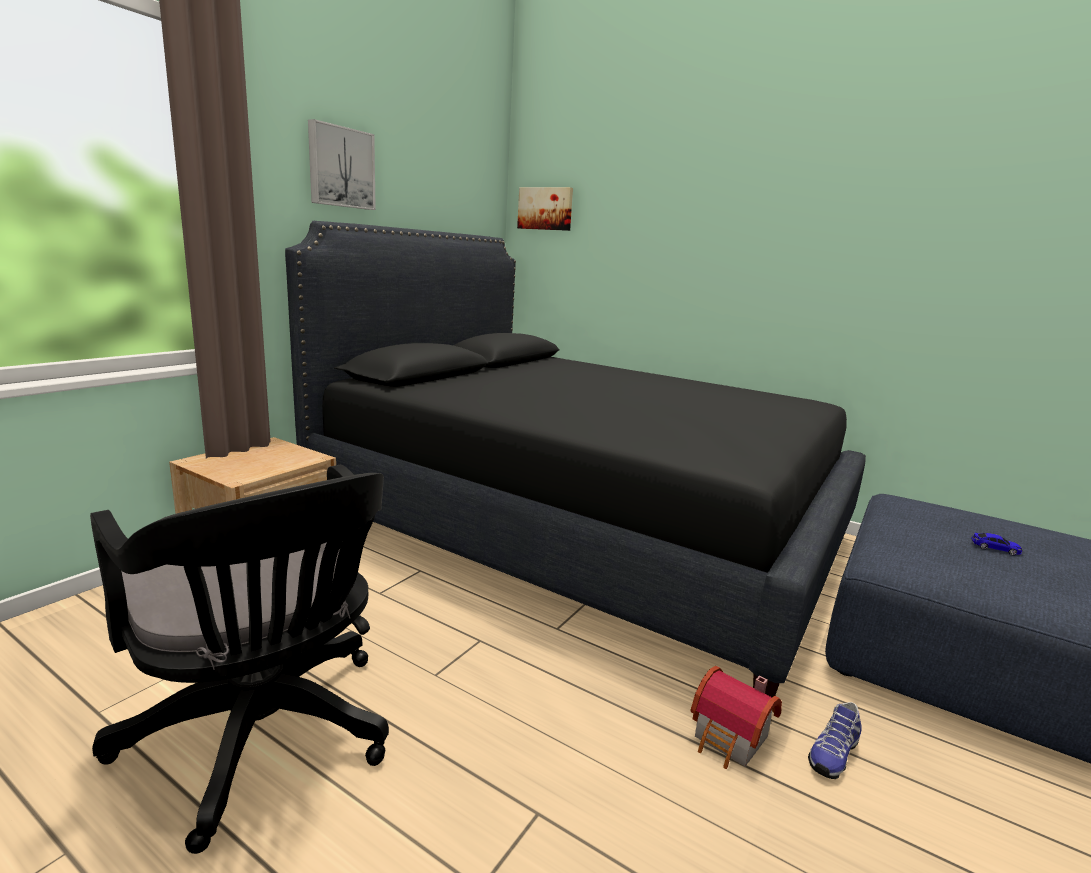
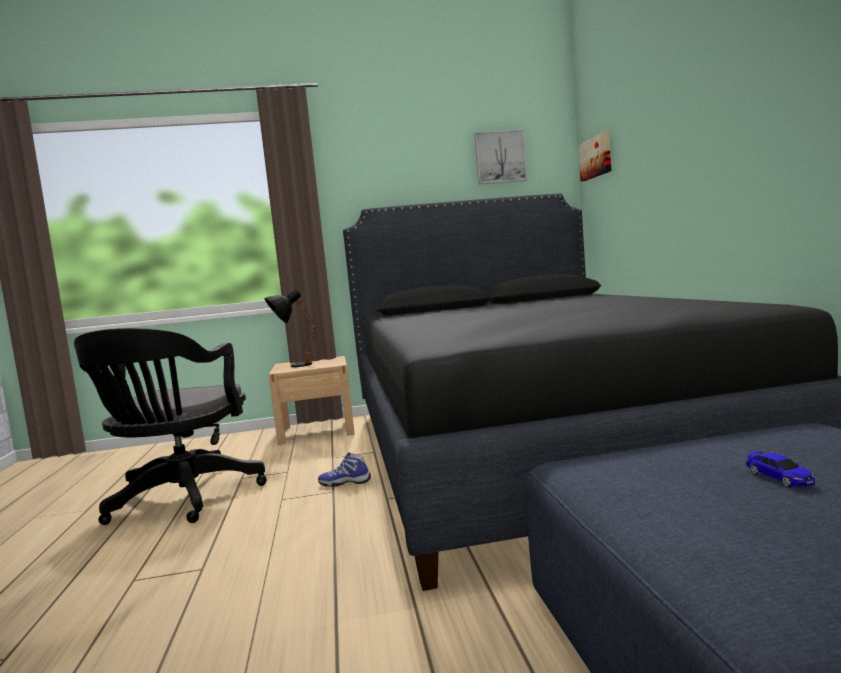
camera: 50 degrees right, 10 degrees down
(233, 465) = (293, 366): none -> black table lamp
(340, 167) = (391, 170): picture -> picture (500, 157)
(731, 740) = (358, 591): toy house -> none
(832, 754) = (408, 634): shoe -> shoe (345, 482)

